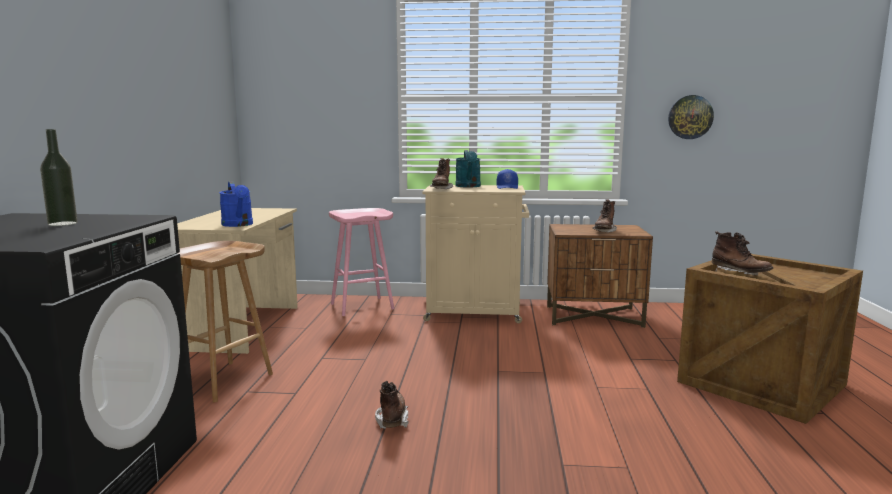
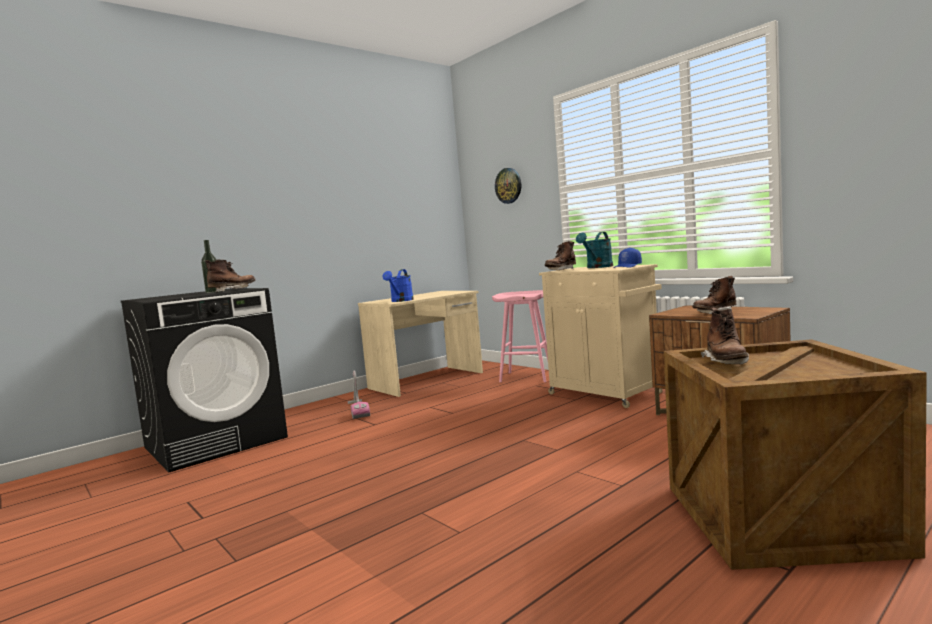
camera: 45 degrees right, 5 degrees down
(223, 380) = (358, 409): brown stool -> vacuum cleaner
(392, 419) = (389, 452): brown boot -> brown boot (232, 290)
(690, 117) = (875, 161): wall clock -> wall clock (508, 185)

